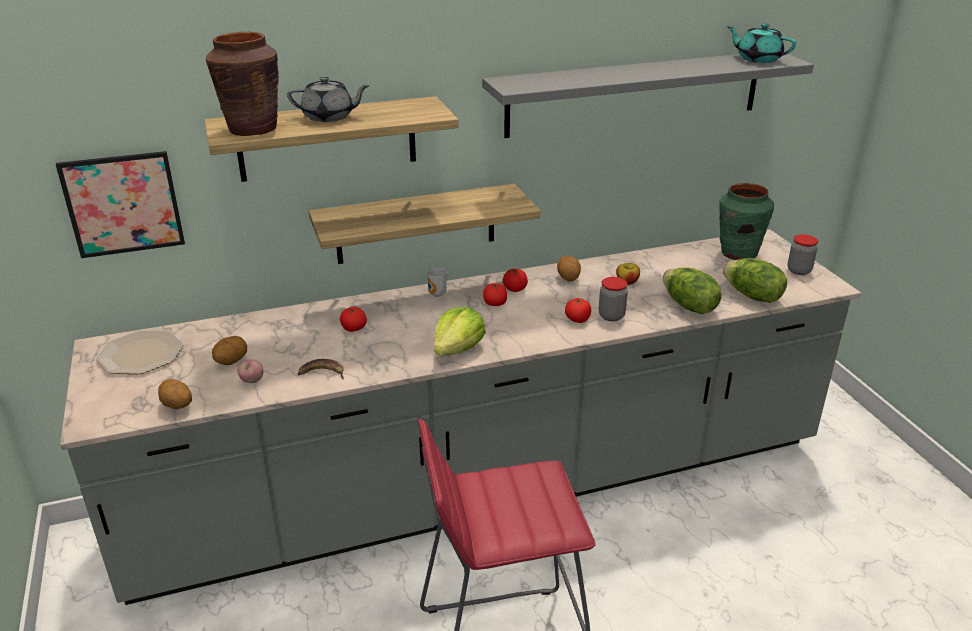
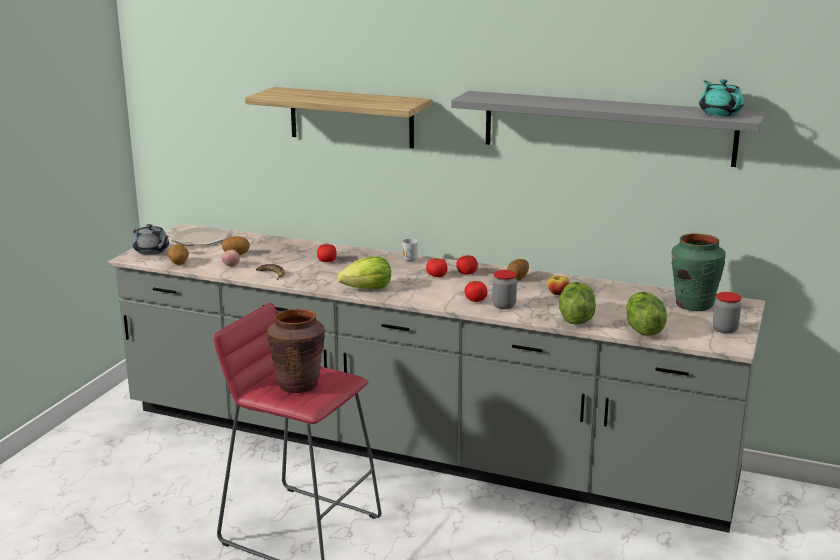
camera: 40 degrees right, 10 degrees down
(123, 204) = (222, 136): picture -> none
(252, 129) = (283, 94): brown vase -> brown vase (298, 385)
(329, 117) = (338, 97): grey teapot -> grey teapot (152, 251)
(416, 224) = (412, 201): shelf -> none

